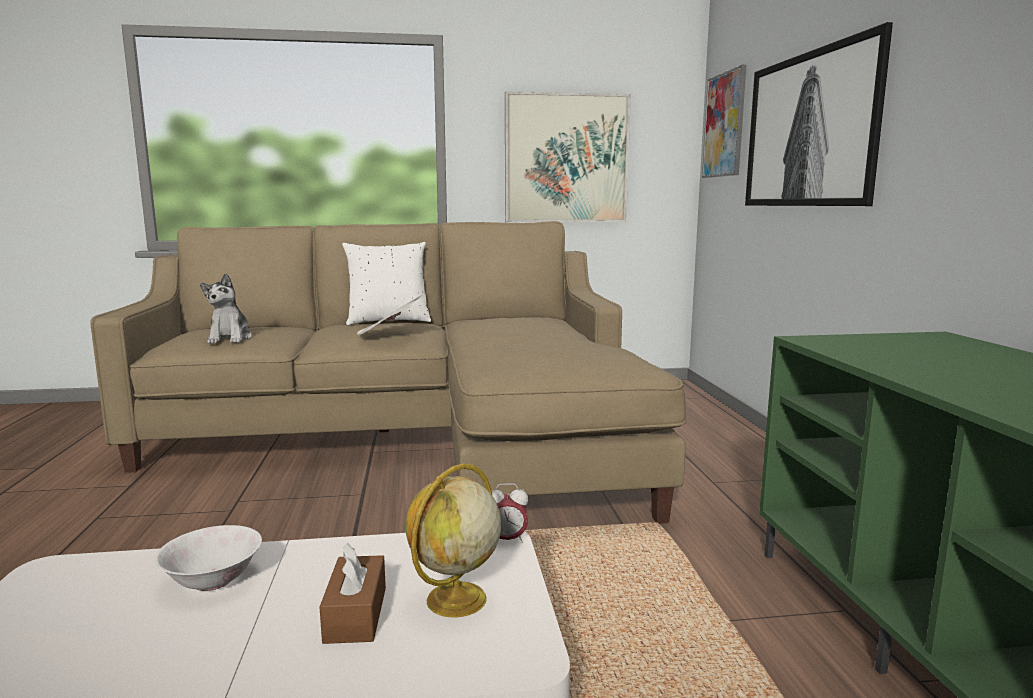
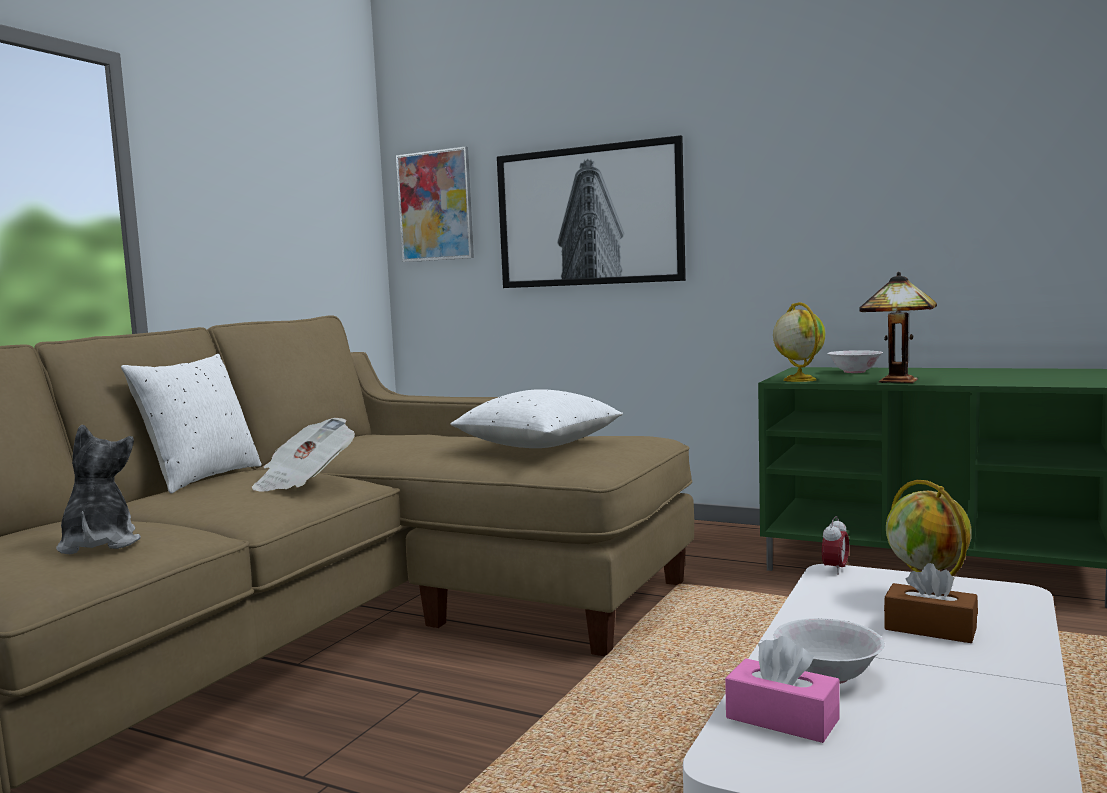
camera: 55 degrees left, 5 degrees down
(119, 576) = (782, 719): none -> pink tissue box
(230, 339) = (99, 544): plush toy -> plush toy turned 135 degrees counterclockwise
(533, 348) = (538, 446): none -> white pillow
(566, 159) = (274, 238): picture -> none
(827, 343) = (798, 380): none -> globe
(907, 374) = (899, 381): none -> table lamp
(960, 352) = (854, 372): none -> white bowl

